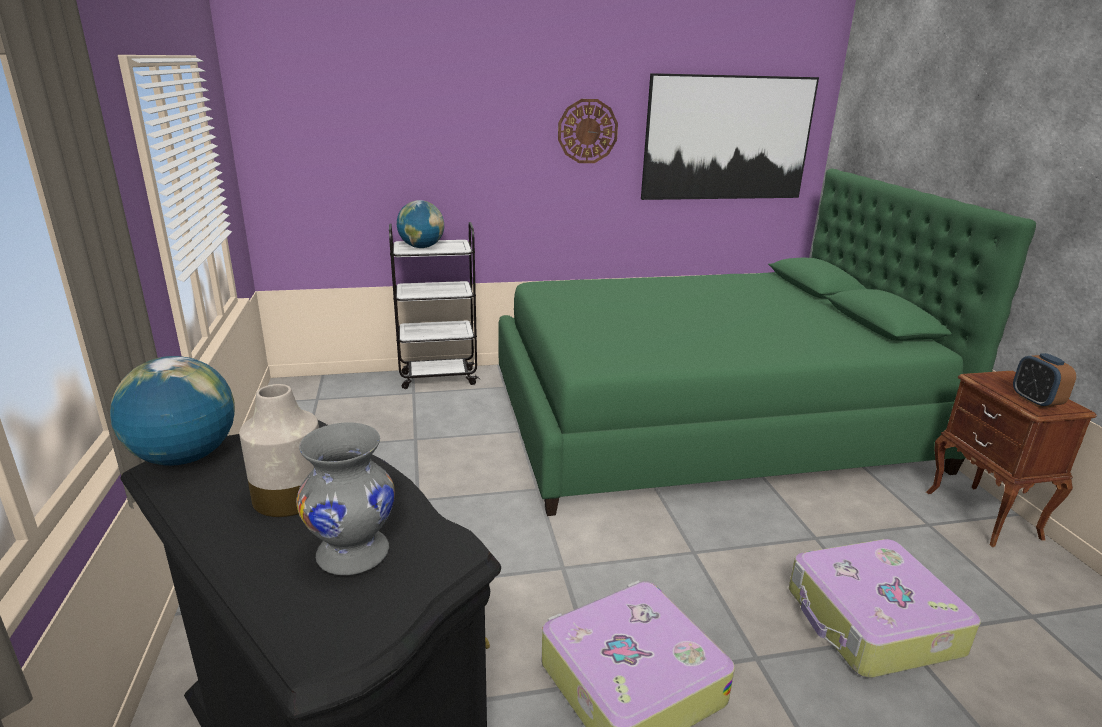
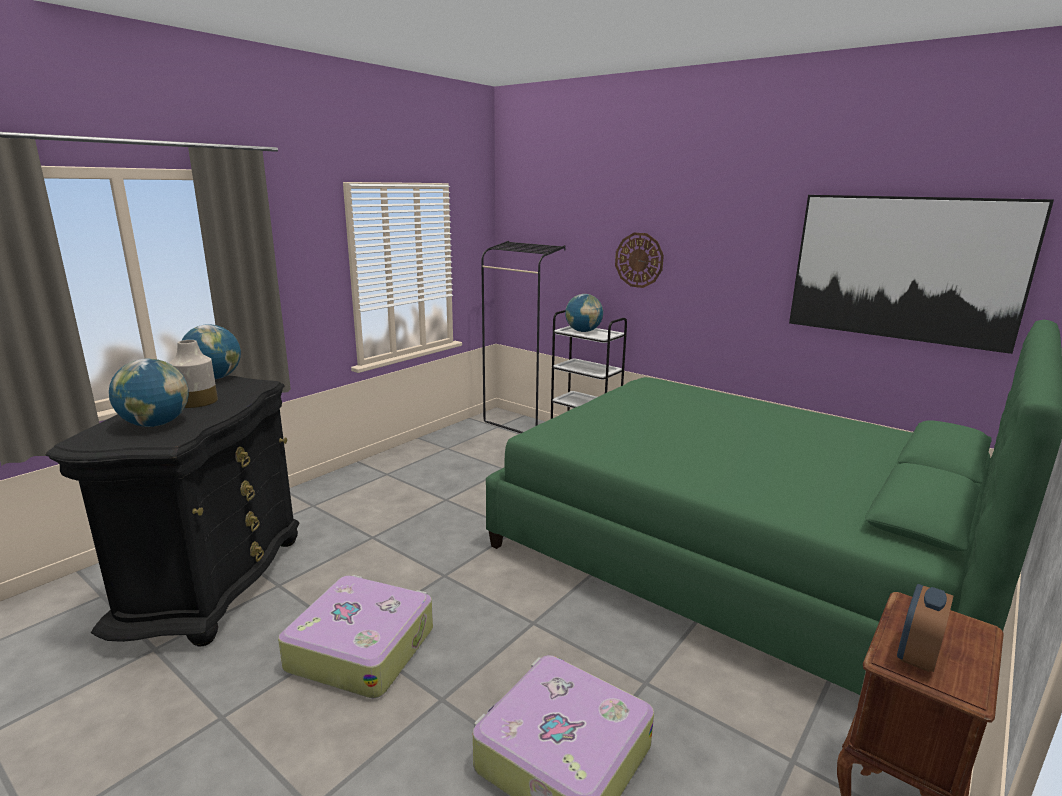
camera: 50 degrees right, 5 degrees down
(339, 385) = (521, 424): none -> black clothes rack
(351, 553) = (156, 424): grey vase -> globe
(587, 131) = (738, 249): wall clock -> wall clock (639, 260)

